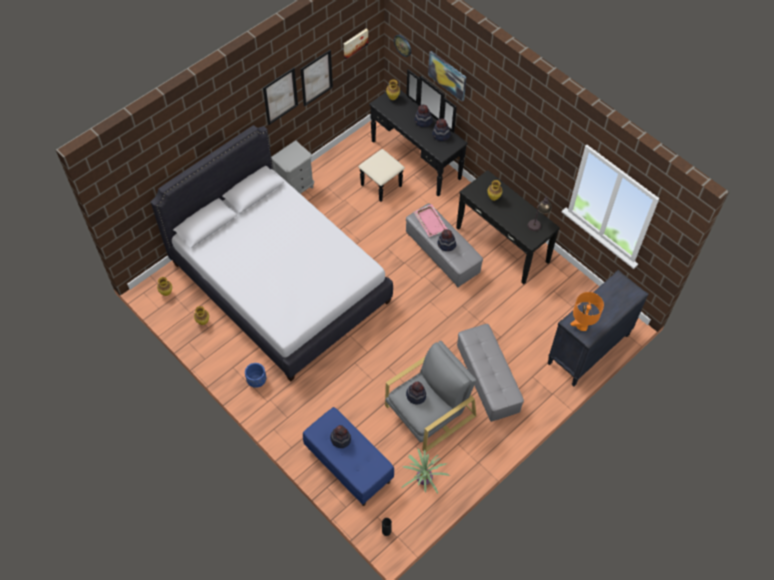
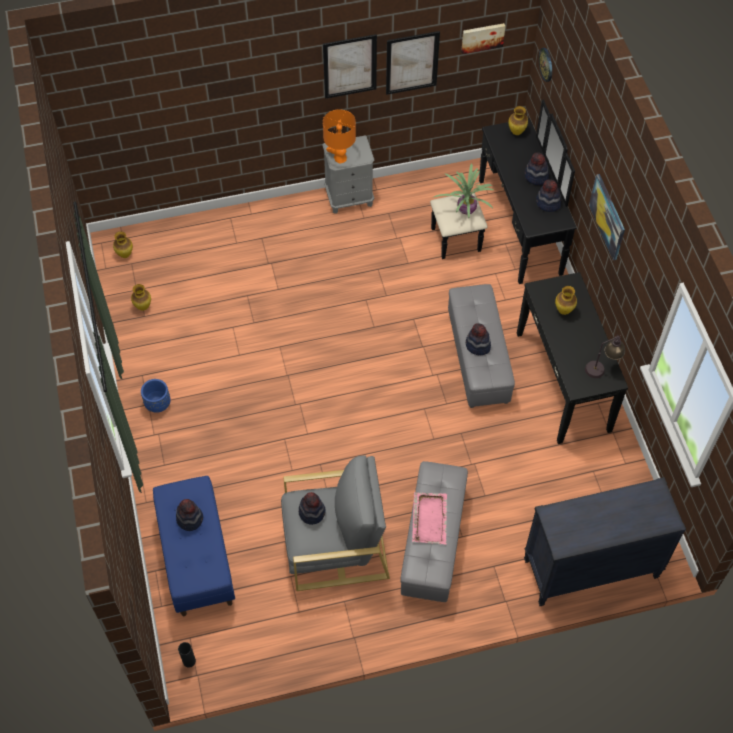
camera: 30 degrees right, 0 degrees up
(280, 282) = (259, 301): white bed -> none
(423, 479) = (273, 622): potted plant -> potted plant (465, 209)
(430, 221) = (476, 307): pink tray -> pink tray (429, 518)
(447, 75) = (576, 123): picture -> picture (608, 216)
(582, 326) = (564, 527): orange table lamp -> orange table lamp (340, 158)

